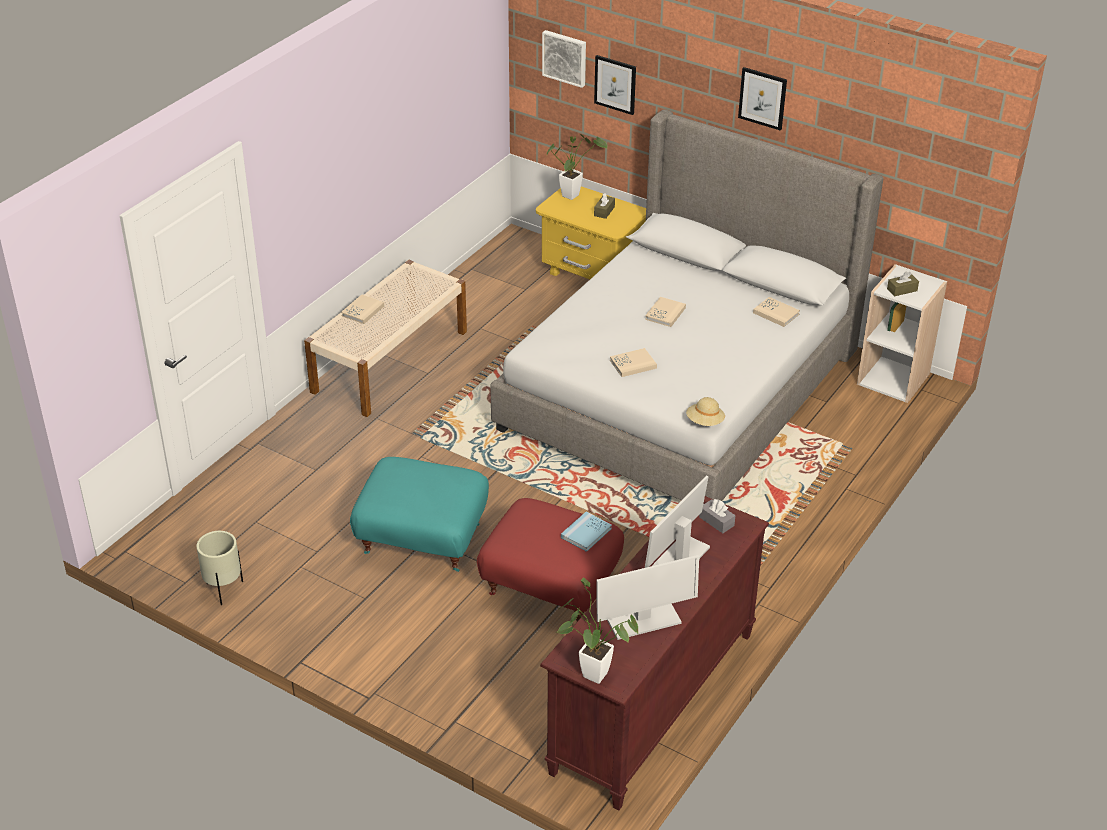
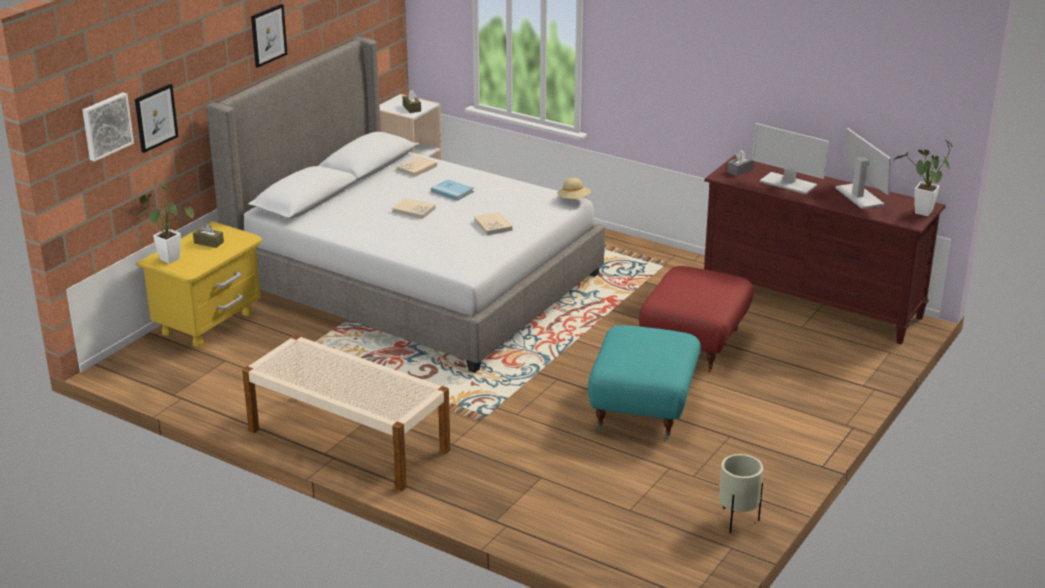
camera: 90 degrees left, 10 degrees down
(363, 311) = (345, 392): beige book -> none
(586, 533) = (694, 273): blue book -> blue book (452, 192)

